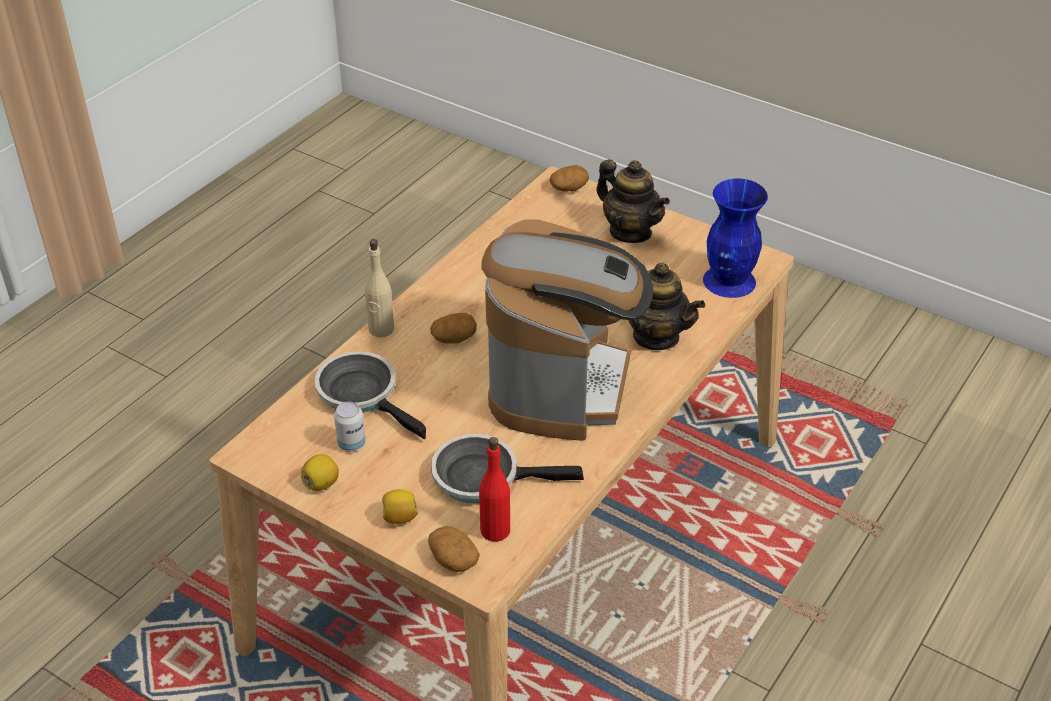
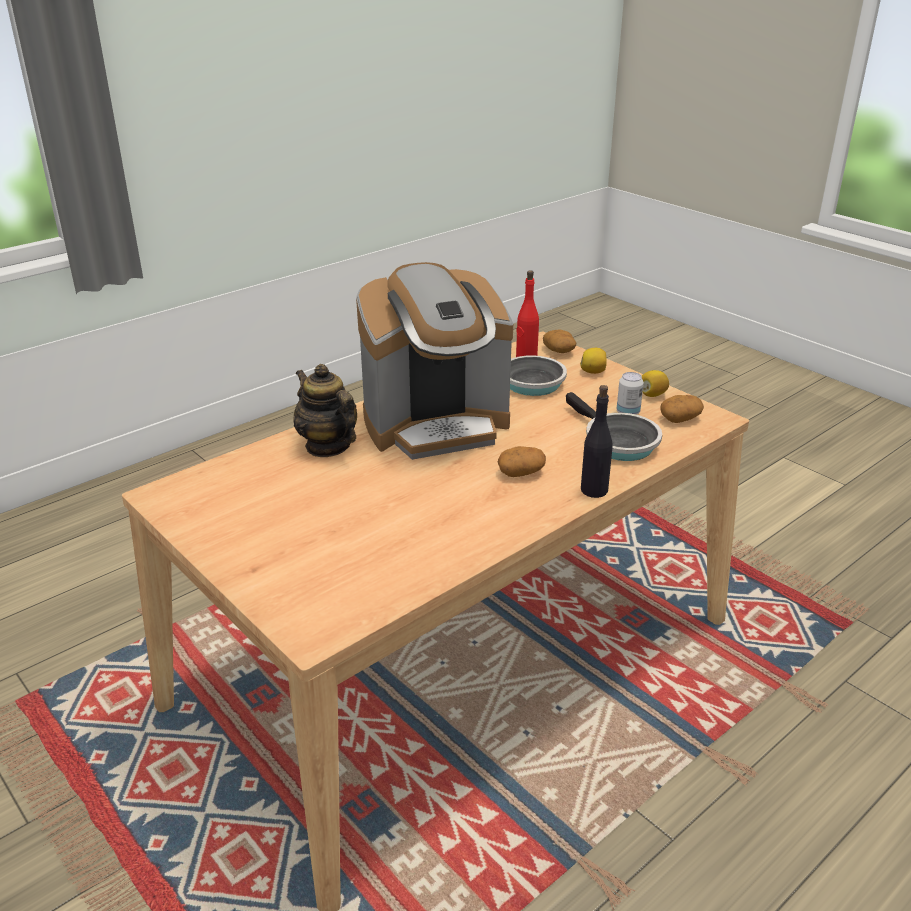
camera: 165 degrees left, 10 degrees down
(381, 329) = (594, 490): beige bottle -> black bottle
(561, 384) = (436, 425): coffee machine -> coffee machine turned 135 degrees counterclockwise
(569, 188) = (302, 623): potato -> potato (680, 418)
(630, 231) = (270, 548): teapot -> none
(729, 281) = (213, 479): blue vase -> none

